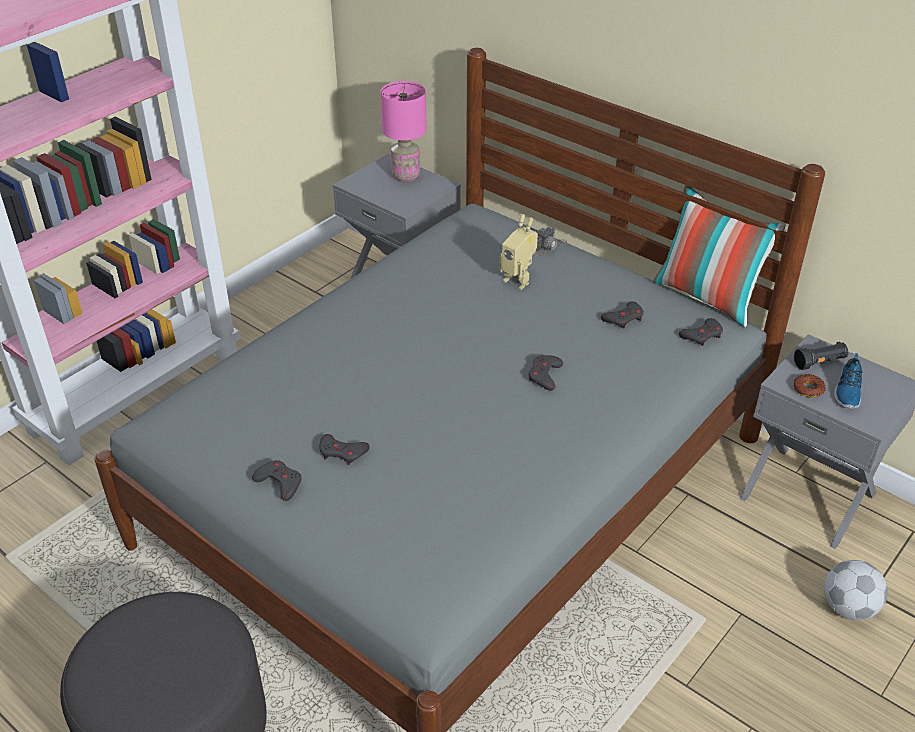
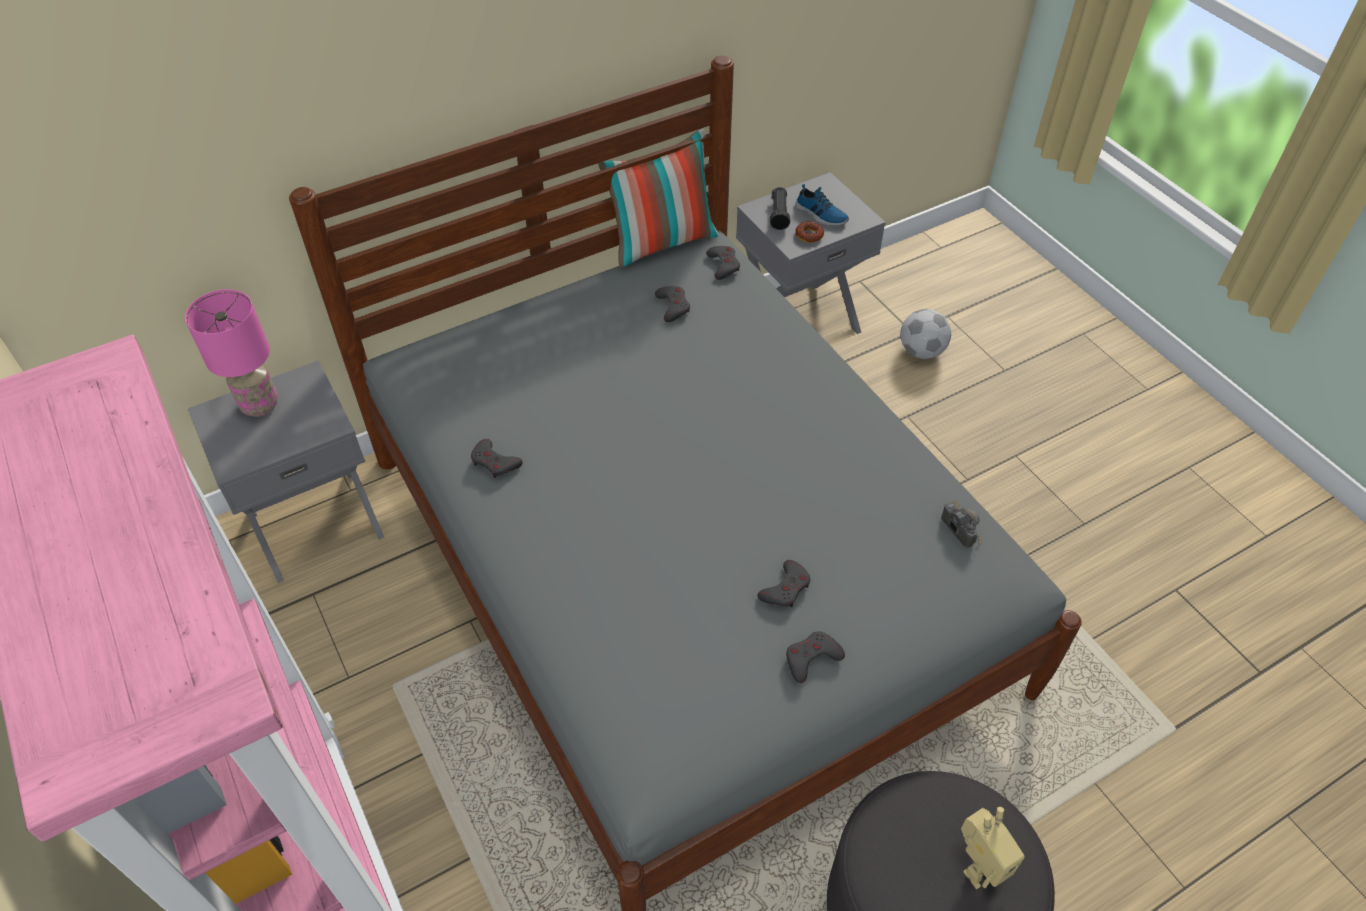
camera: 70 degrees left, 10 degrees up
(518, 280) = (565, 362): toy robot -> toy robot (978, 865)
(544, 375) = (733, 391): grey game controller -> grey game controller (495, 462)
(548, 246) = (515, 321): camera -> camera (961, 524)

